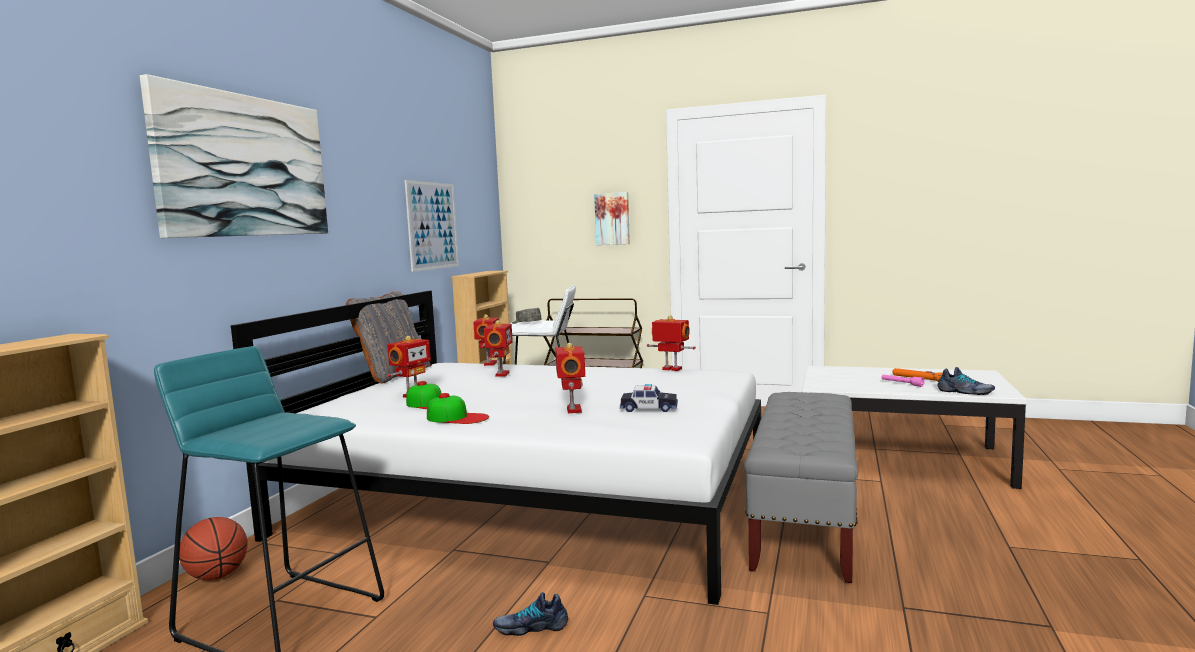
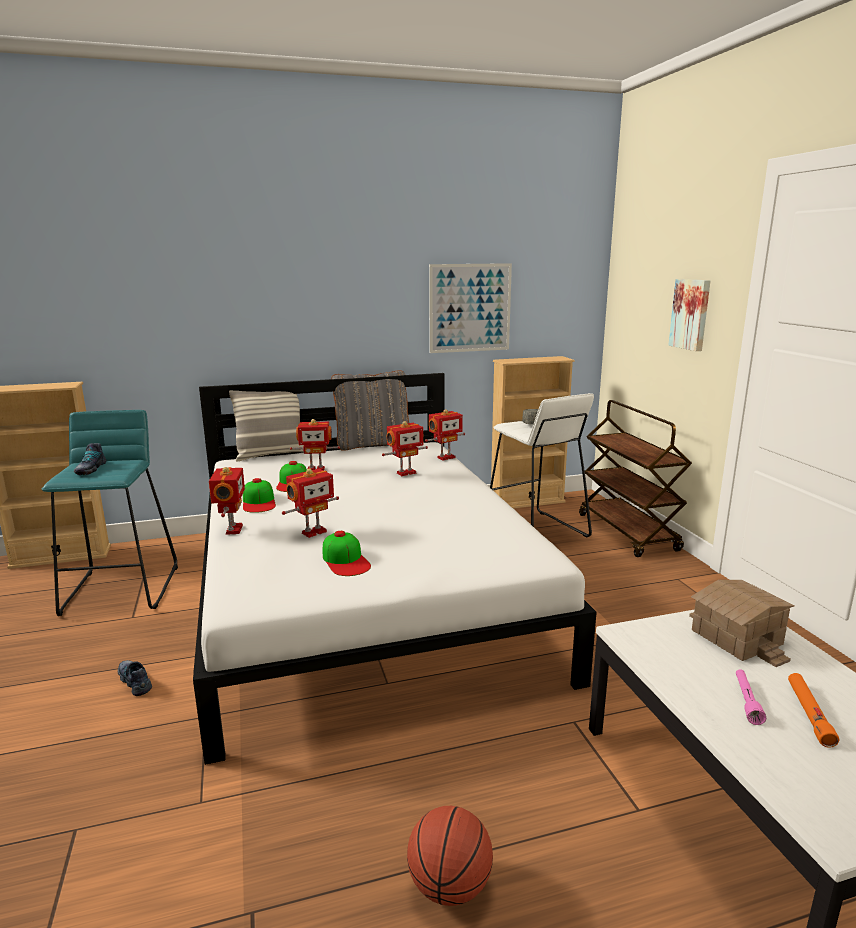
camera: 55 degrees right, 10 degrees up
(217, 576) = (165, 547): basketball -> basketball (449, 886)
(244, 166) = (227, 266): picture -> none
(317, 404) = (271, 454): none -> pillow
(649, 408) = (345, 560): toy car -> cap
(671, 369) = (520, 529): toy robot -> toy robot (232, 530)
(804, 522) = (432, 771): grey bench -> none
(843, 374) = (735, 637): none -> toy house
(965, 392) = (781, 779): shoe -> shoe (90, 469)

